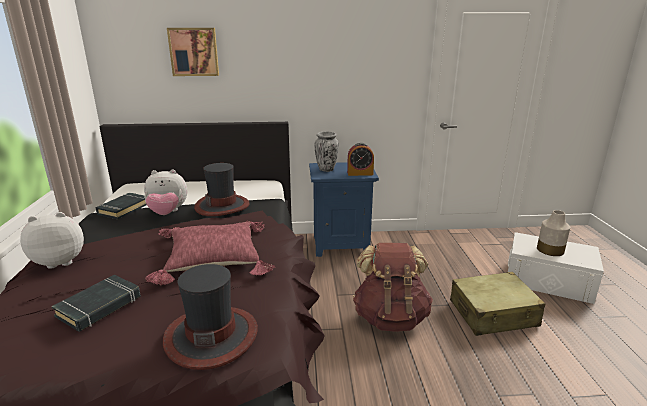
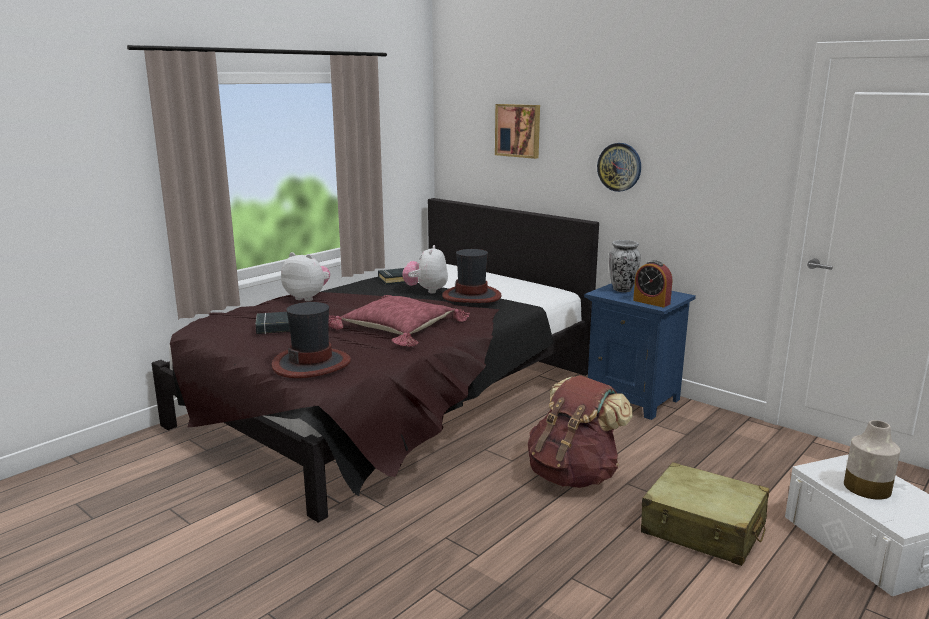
camera: 45 degrees right, 5 degrees down
(168, 213) = (426, 290): plush toy -> plush toy turned 60 degrees clockwise
(298, 76) = (619, 167): none -> wall clock

